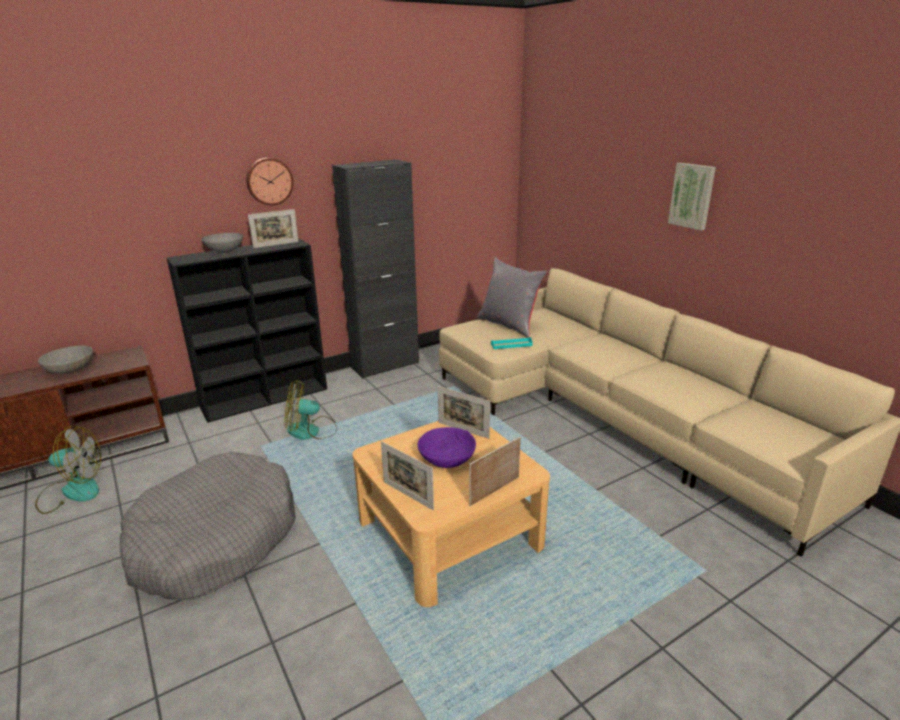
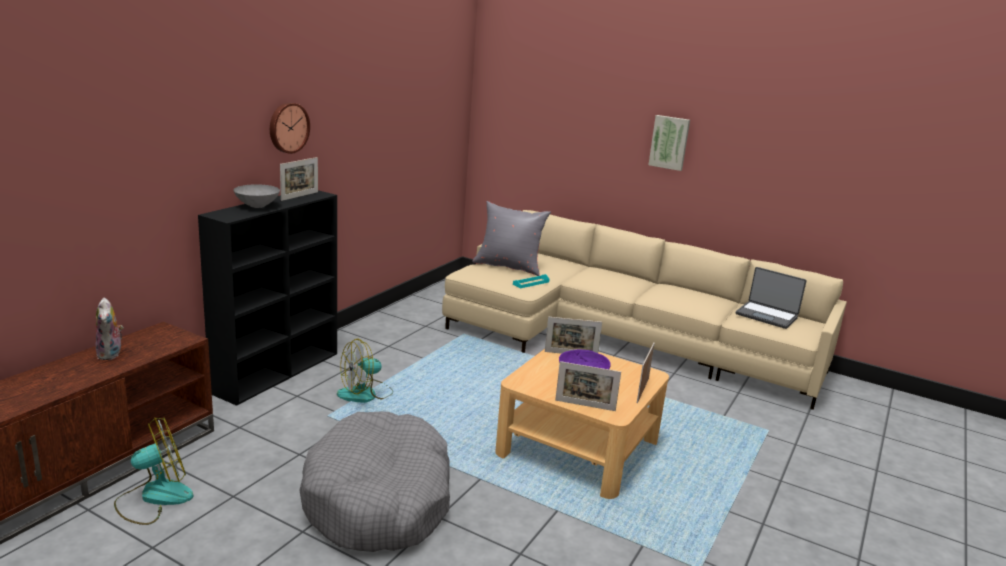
camera: 30 degrees left, 5 degrees down
(70, 368) = (111, 354): grey bowl -> plush toy
(385, 365) = (374, 323): black cabinet -> none
(765, 421) = (767, 315): none -> laptop

